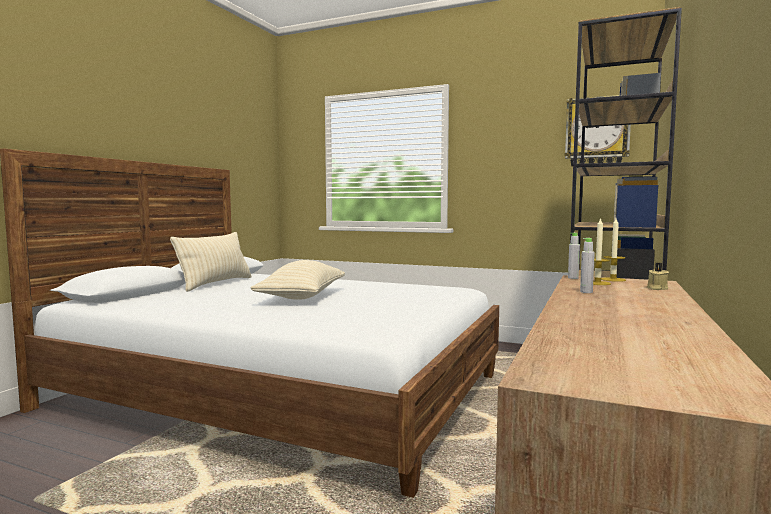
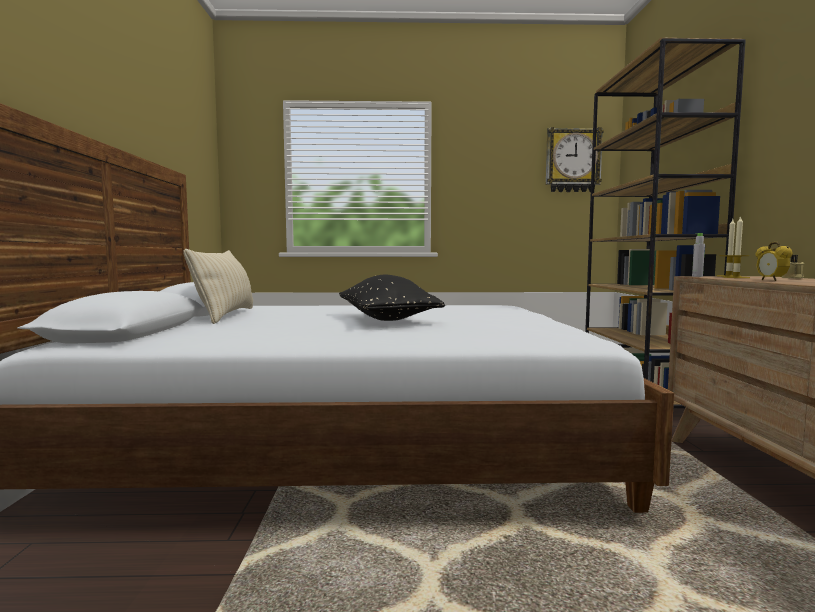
camera: 25 degrees left, 0 degrees up
(302, 297) = (386, 319): beige pillow -> black pillow
(586, 292) = (771, 280): grey bottle -> alarm clock

